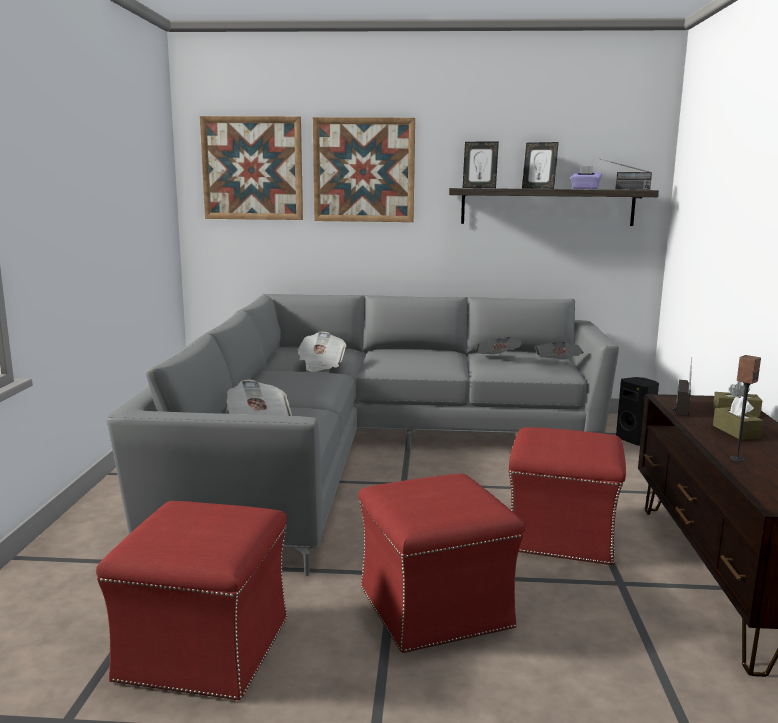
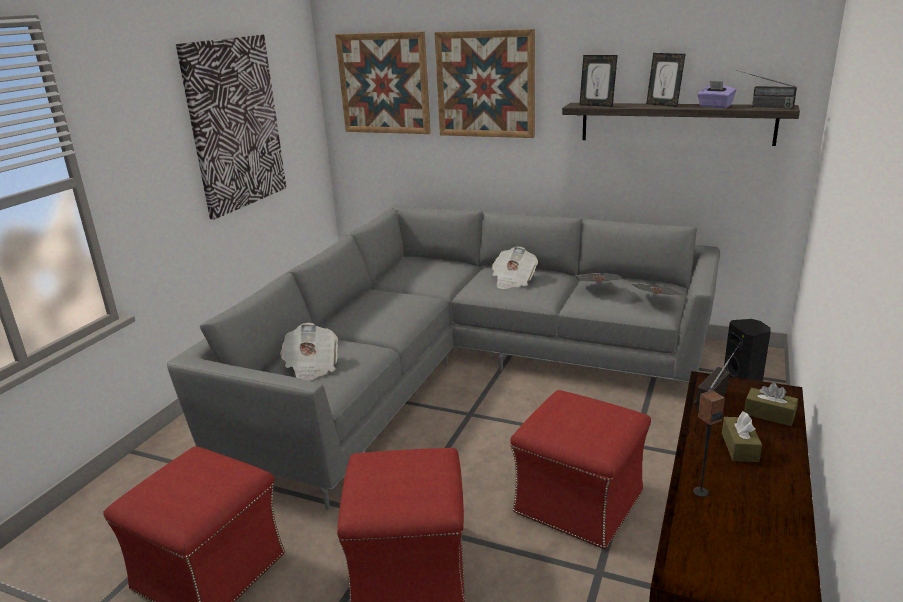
camera: 20 degrees right, 10 degrees up
(115, 186) = (235, 124): none -> picture
(321, 365) = (422, 286): newspaper -> newspaper (513, 280)

